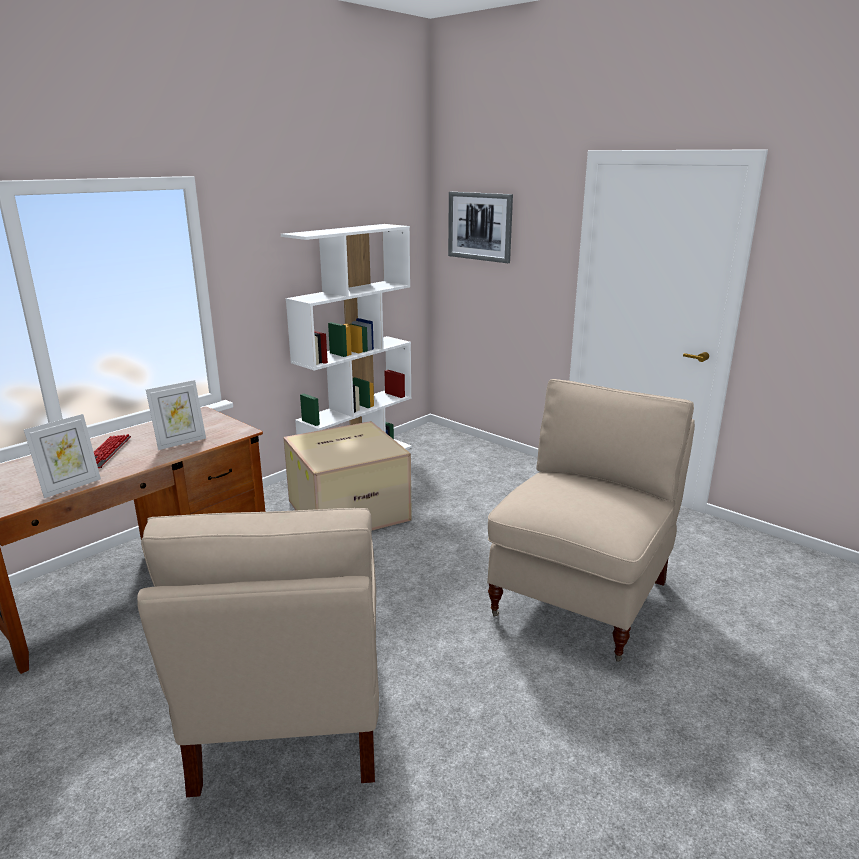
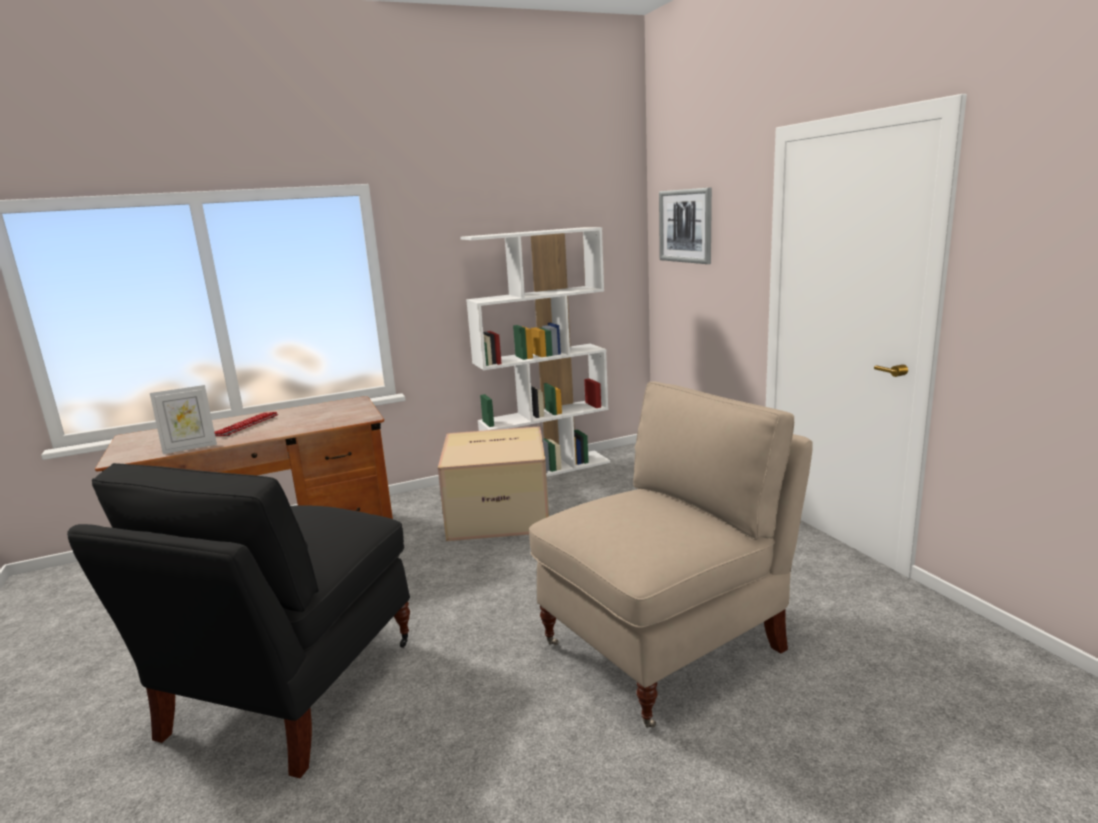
camera: 25 degrees right, 5 degrees down
(180, 442) = (309, 422): picture frame -> none
(290, 712) = (290, 690): beige chair -> black chair

